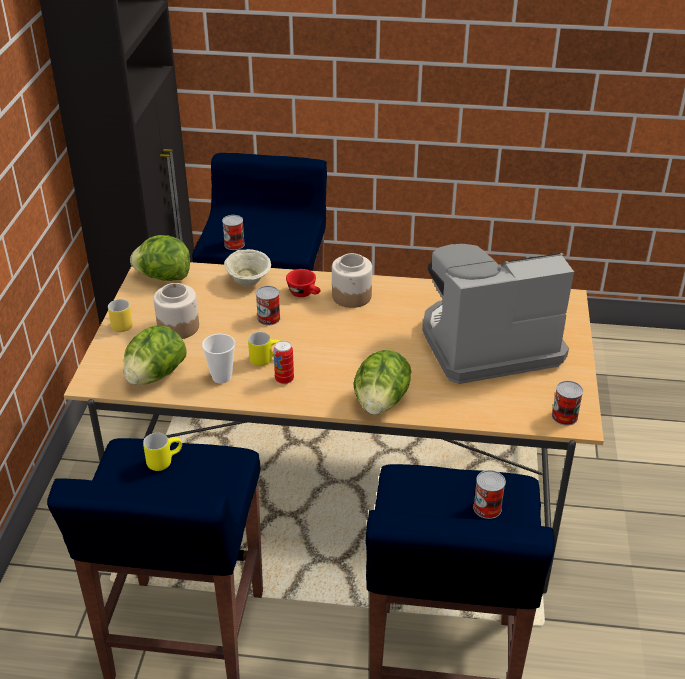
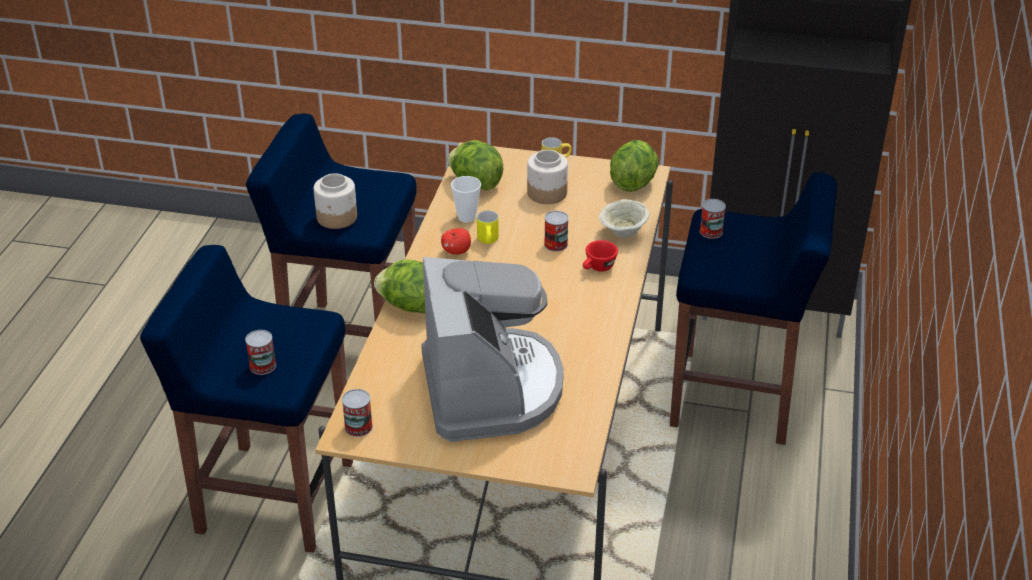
camera: 95 degrees right, 0 degrees up
(164, 460) = (375, 197): yellow mug -> none
(284, 379) = (456, 251): can -> apple
(352, 296) = (591, 299): jar -> jar (337, 218)

